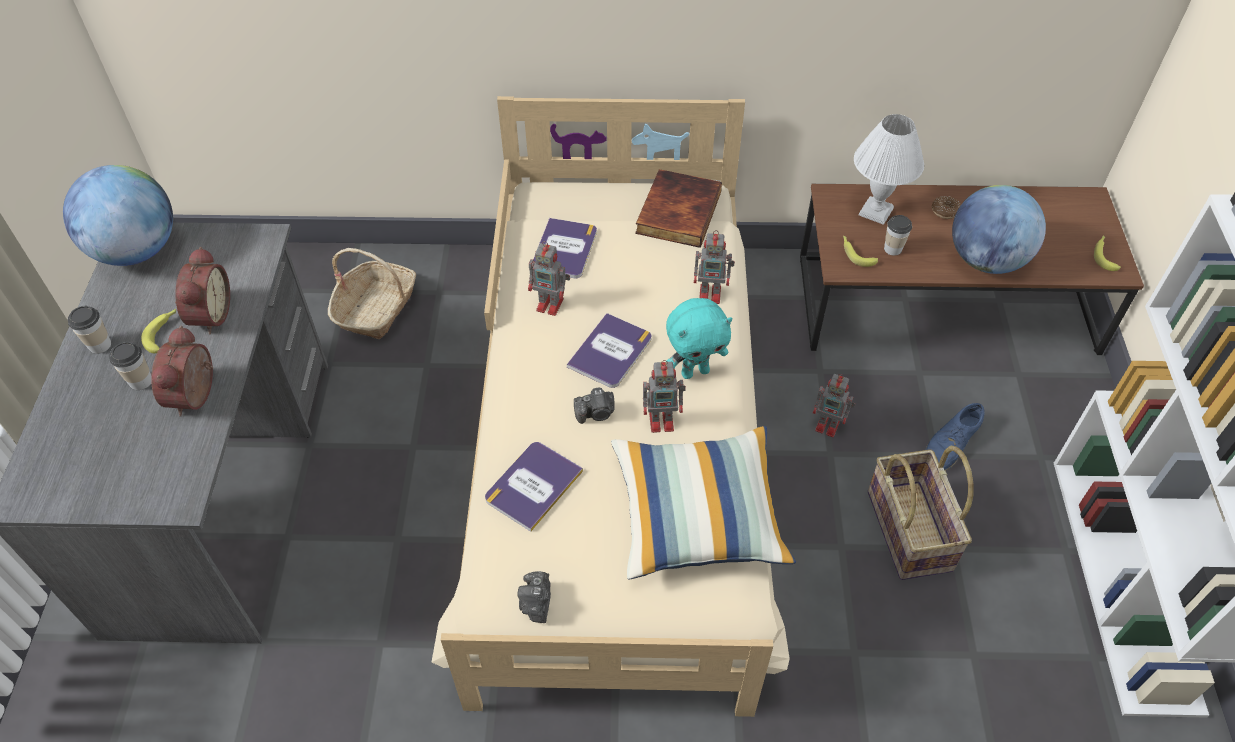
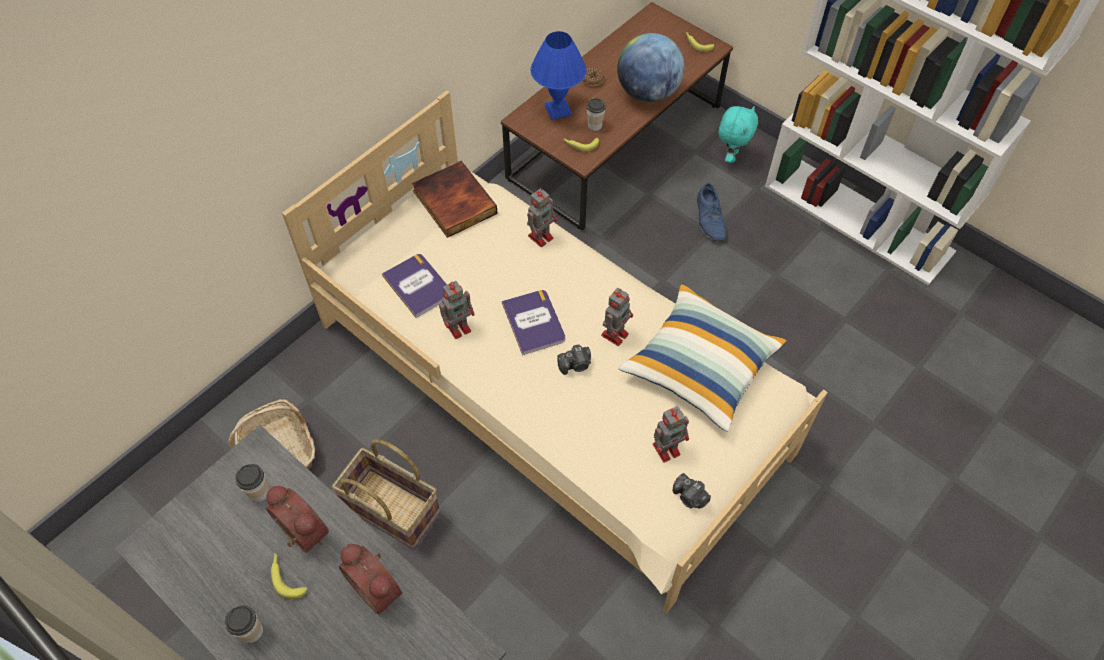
camera: 50 degrees left, 5 degrees up
(137, 250) = (169, 549): globe -> none
(140, 381) = (323, 620): cup -> cup (259, 492)
(533, 485) = (599, 439): book -> none
(596, 413) = (575, 365): camera -> camera turned 45 degrees clockwise
(695, 371) = (594, 289): turquoise plush toy -> turquoise plush toy (731, 156)
(829, 426) = (643, 265): toy robot -> toy robot (667, 448)
(875, 211) = (557, 109): white table lamp -> blue table lamp
(911, 531) = (748, 284): basket -> basket (393, 508)

